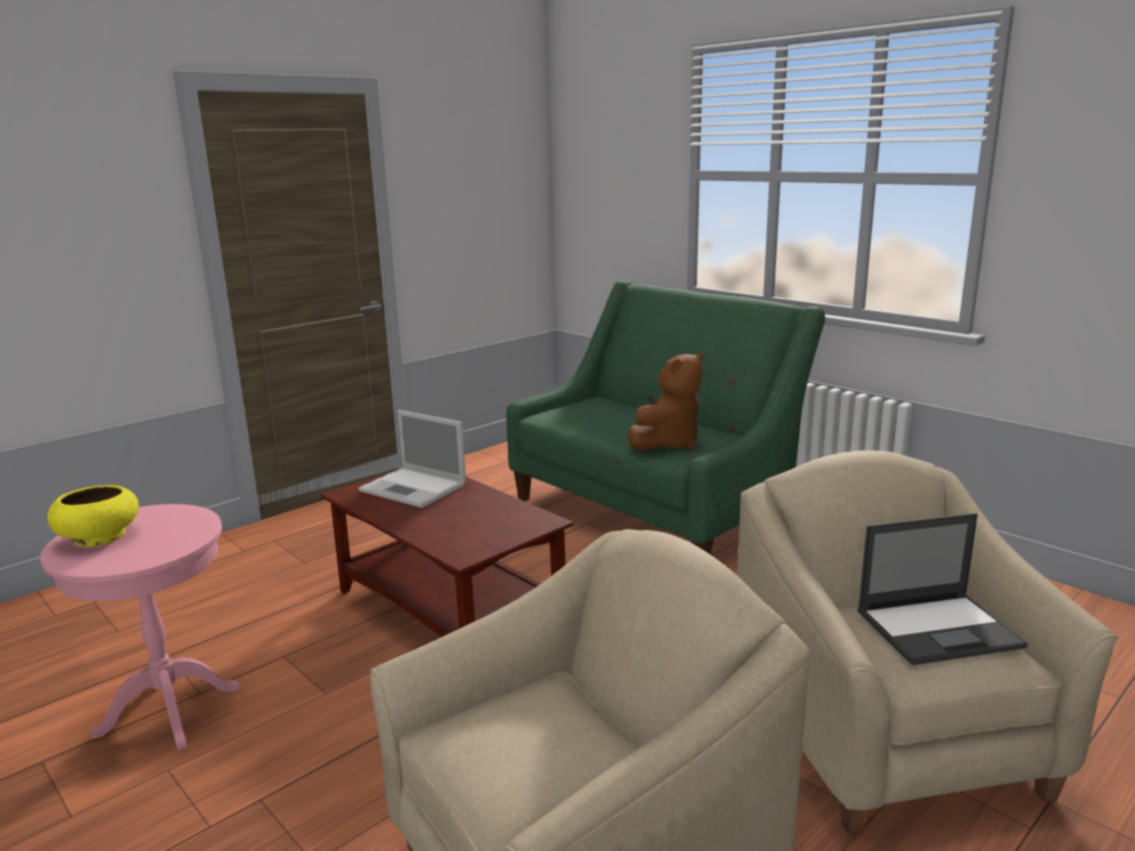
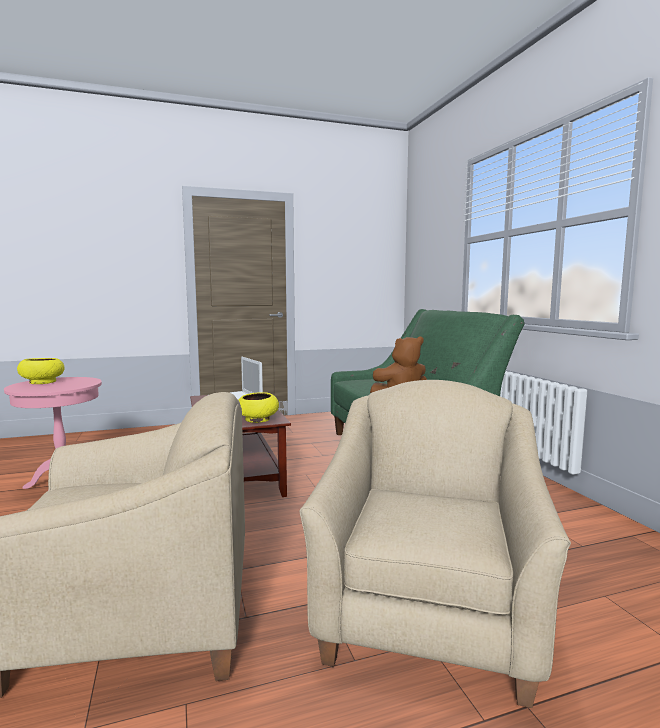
camera: 25 degrees right, 10 degrees down
(517, 526) = (257, 420): none -> yellow bowl
(940, 628) = (438, 512): laptop -> none

